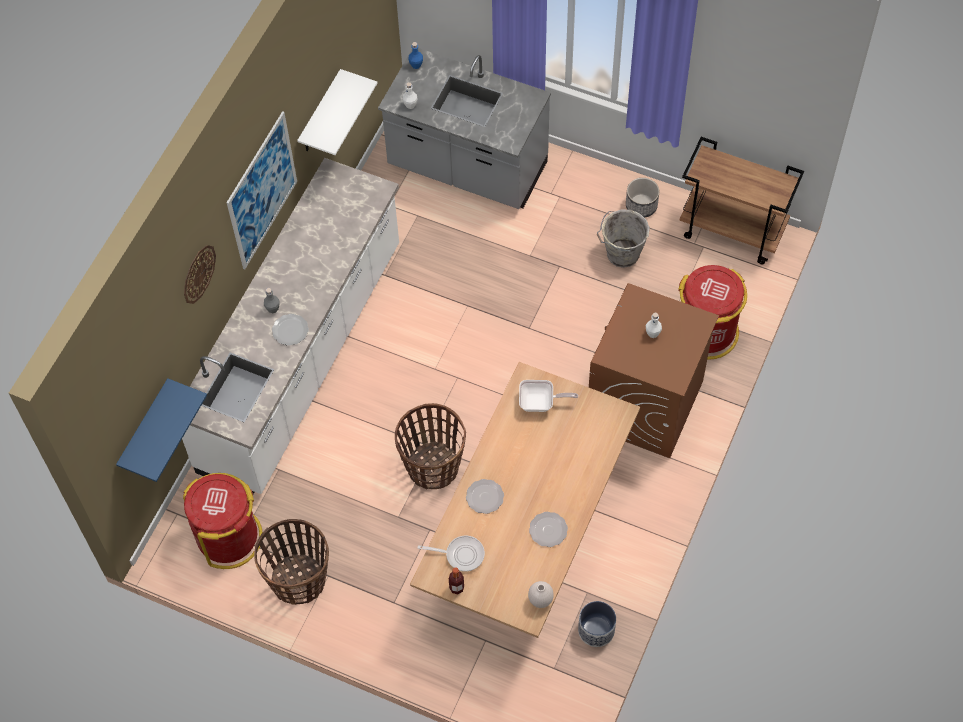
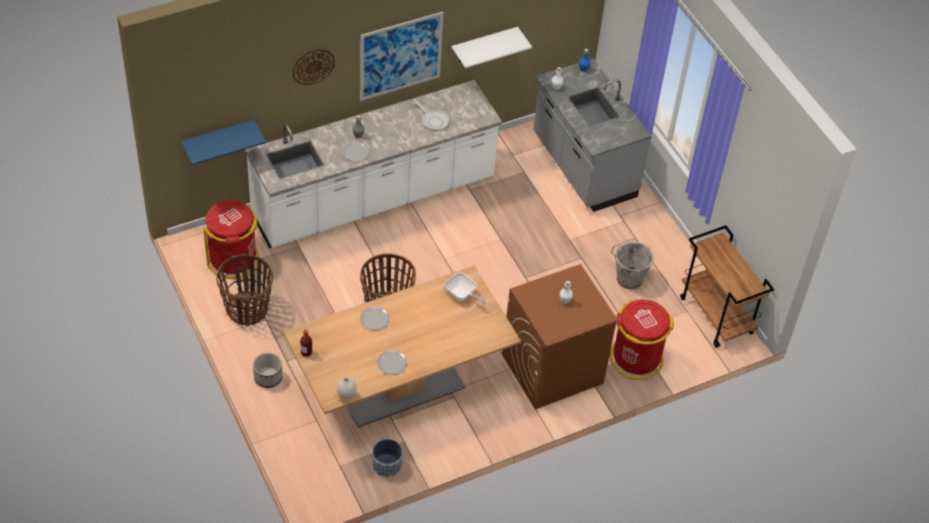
camera: 35 degrees right, 10 degrees down
(461, 554) = (328, 338): frying pan -> frying pan (433, 120)
(641, 206) = (671, 261): planter -> planter (268, 378)

